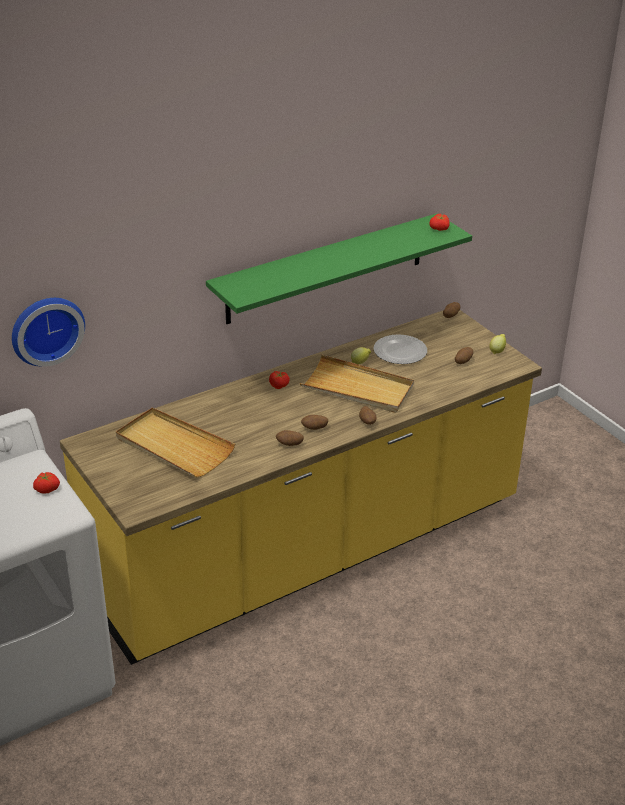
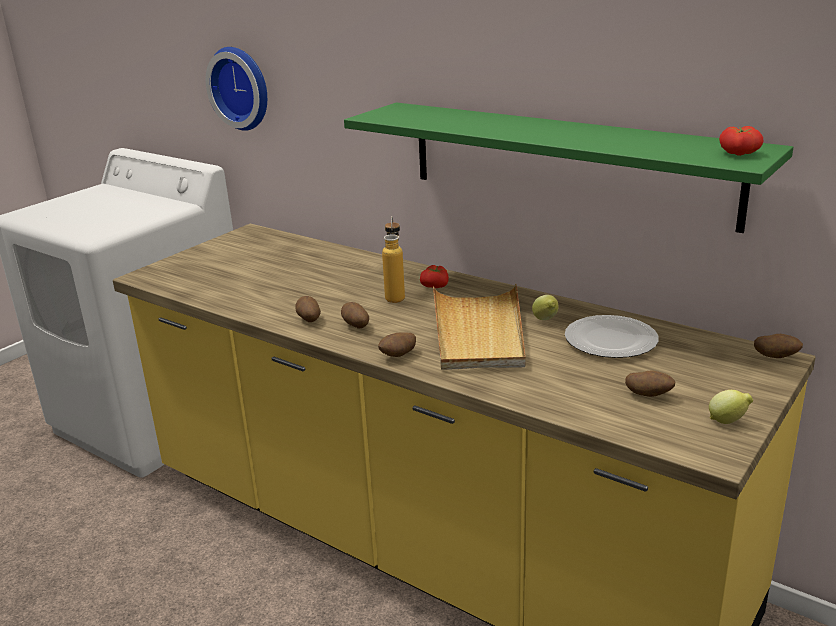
camera: 70 degrees right, 10 degrees down
(47, 488) = (133, 220): tomato -> none
(173, 446) = (267, 265): beige tray -> none
(280, 404) = (395, 295): none -> bottle

